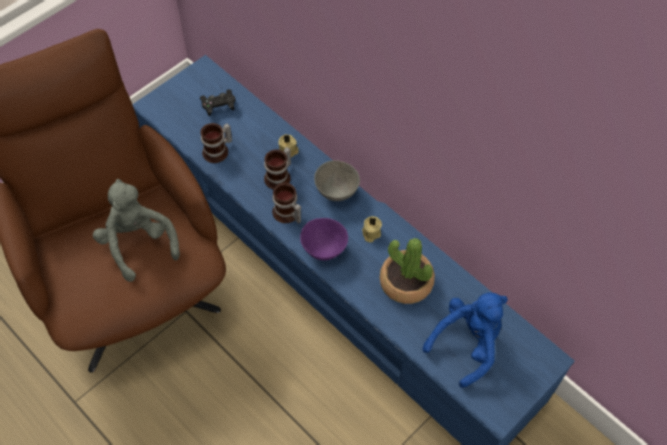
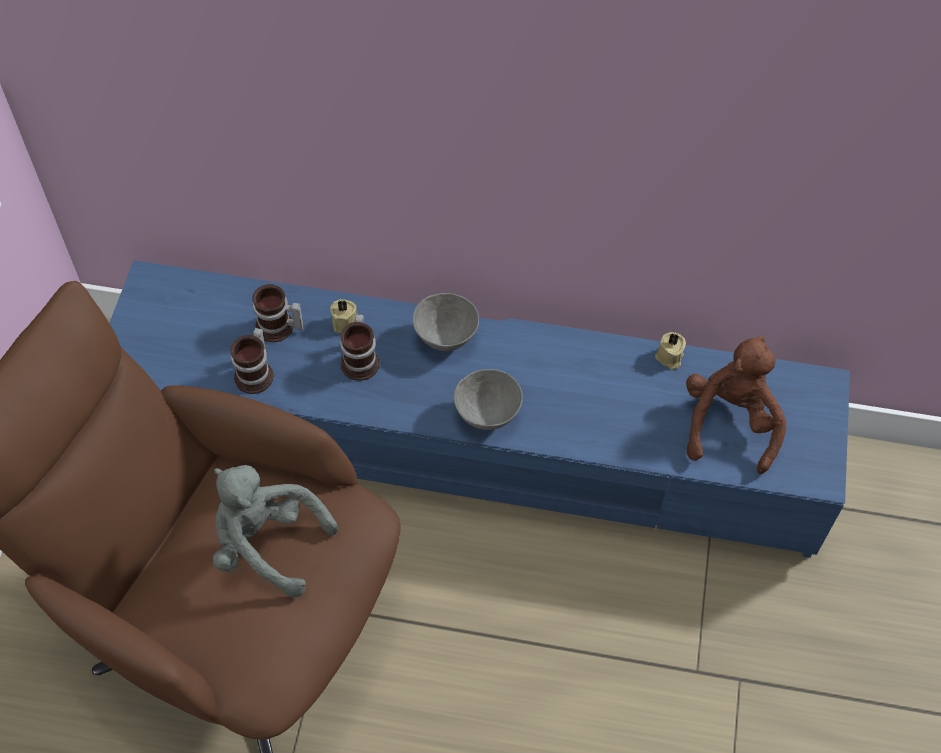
camera: 35 degrees left, 0 degrees up
(218, 106) = (208, 316): black game controller -> none
(287, 214) = (408, 400): mug -> mug (278, 328)
(323, 251) = (487, 416): purple bowl -> grey bowl
(370, 233) = (525, 363): beige candle -> beige candle (669, 357)
(405, 282) = (609, 395): potted plant -> none
(467, 344) = (729, 423): blue plush toy -> brown plush toy

